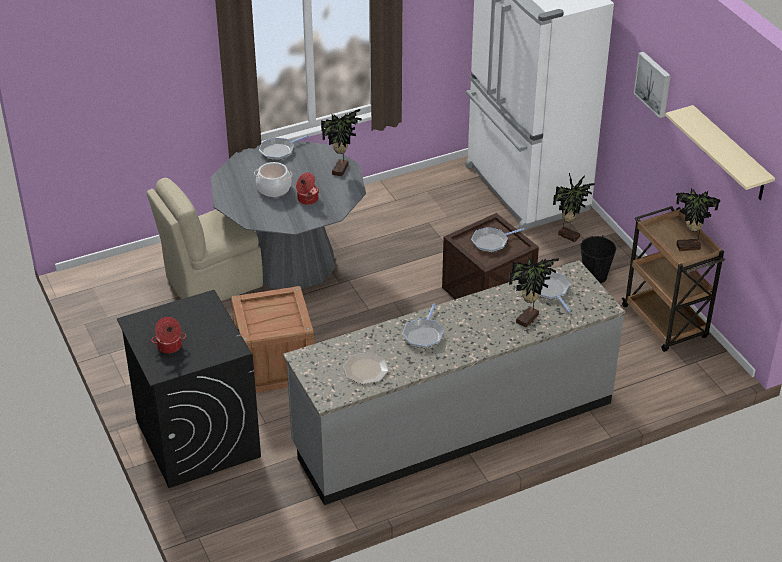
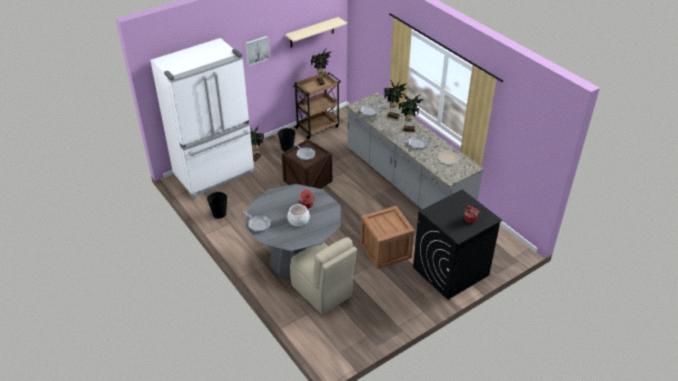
camera: 100 degrees left, 0 degrees up
(342, 170) = (275, 195): potted plant -> potted plant (408, 129)
(422, 190) = (219, 213): none -> black bucket

